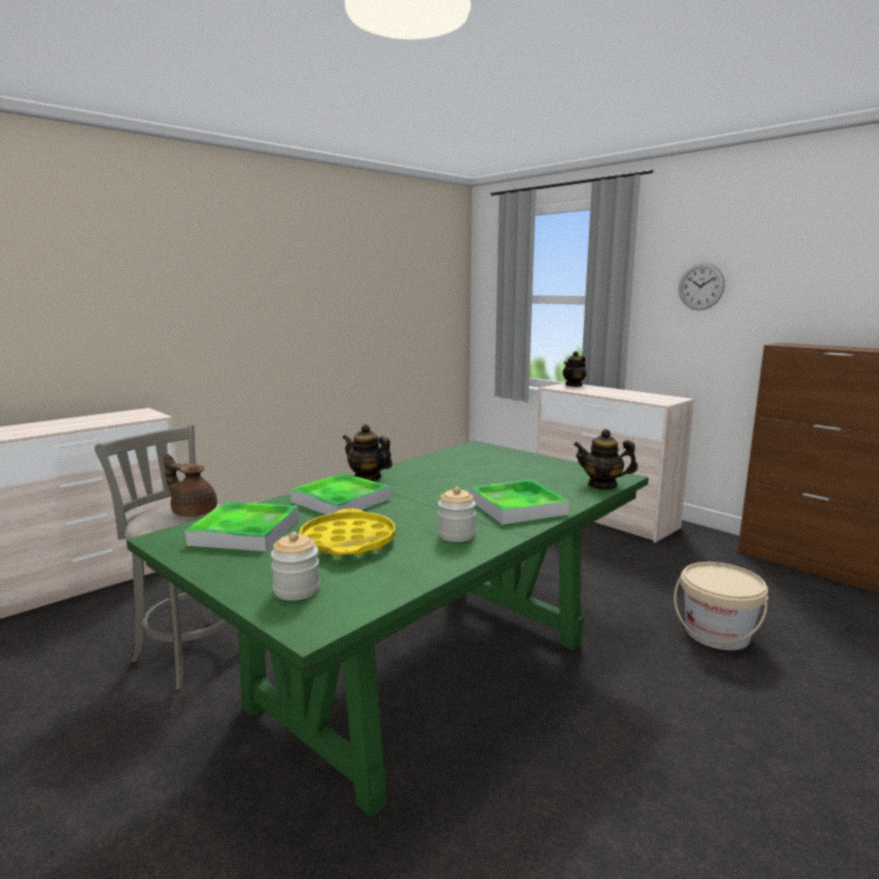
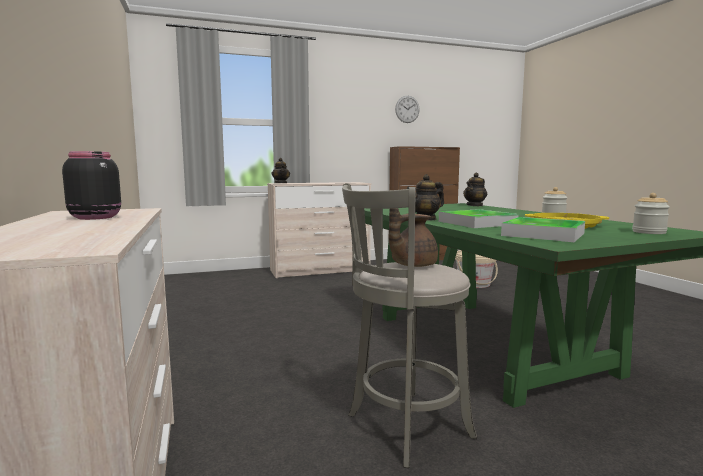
camera: 65 degrees left, 5 degrees down
(101, 420) = (95, 217): none -> black jar
(517, 507) = (507, 212): tray -> none
(701, 286) = (345, 115): wall clock -> wall clock (407, 109)

